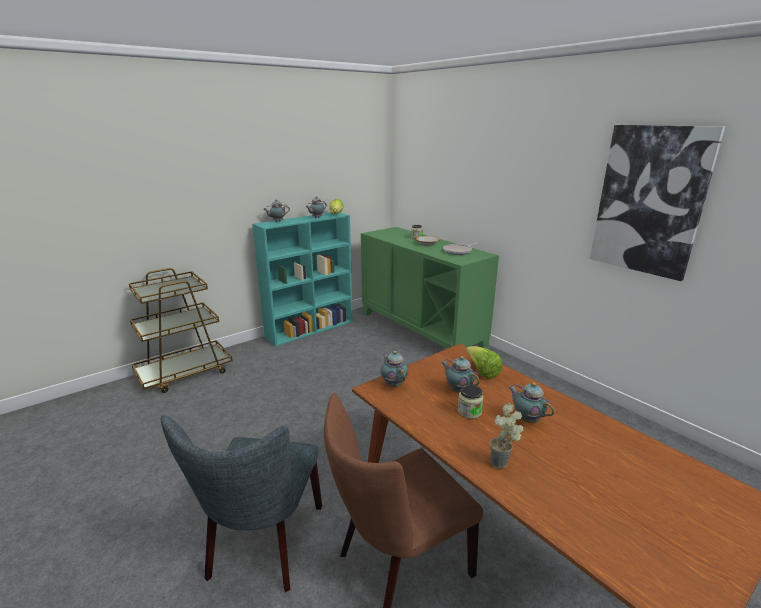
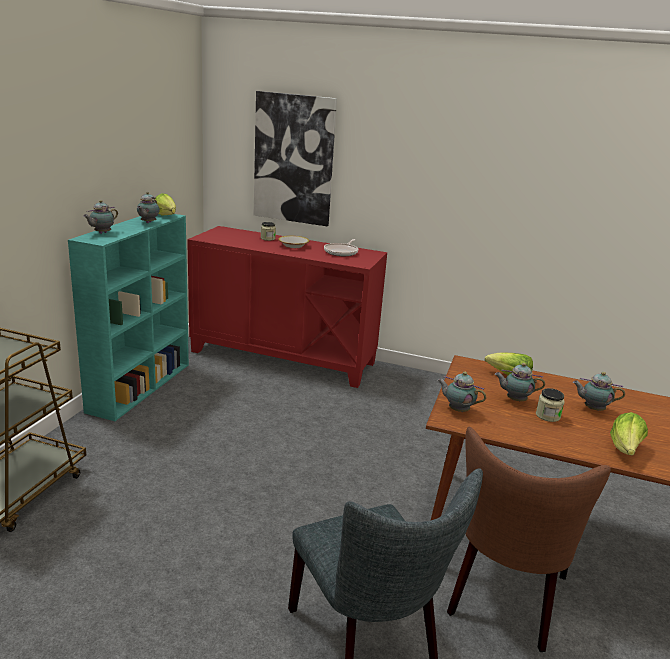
camera: 35 degrees left, 0 degrees up
(421, 329) = (283, 357): green cabinet -> red cabinet
(503, 465) = (625, 450): potted plant -> lettuce
(649, 201) = (558, 186): picture -> picture (294, 159)

